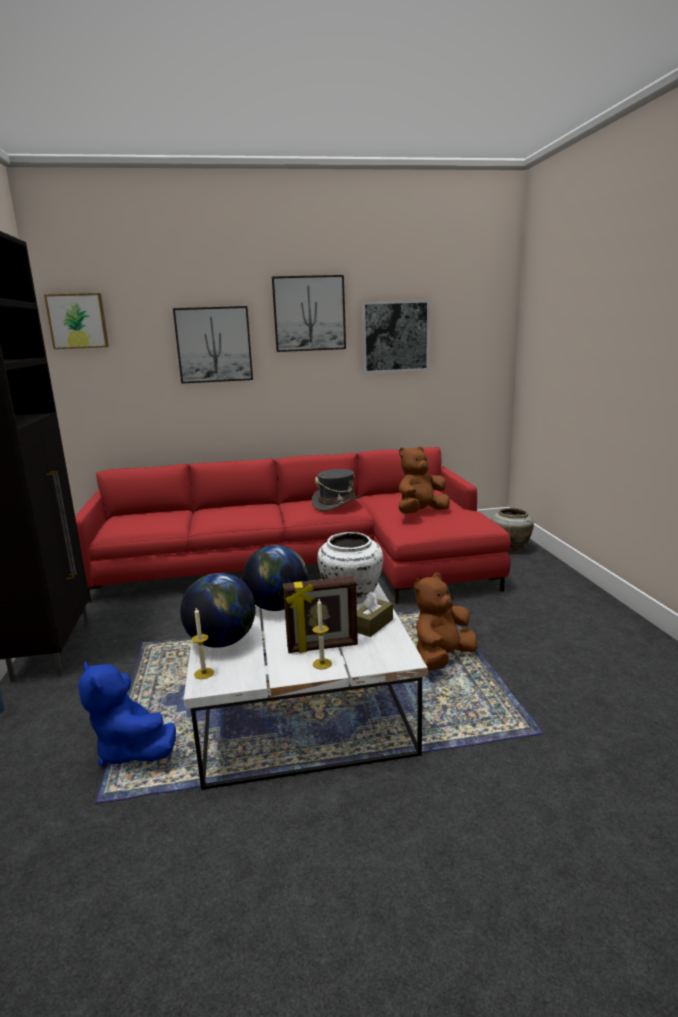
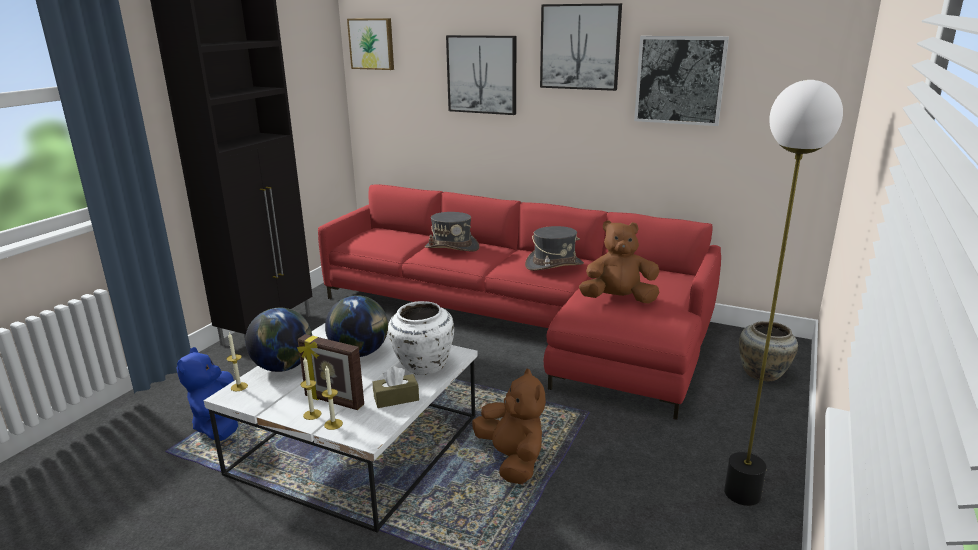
camera: 35 degrees right, 5 degrees up
(227, 512) = (452, 247): none -> grey hat
(355, 662) = (333, 424): none -> candle
(442, 658) = (512, 460): brown plush toy -> brown plush toy turned 75 degrees clockwise
(598, 617) = (742, 494): none -> floor lamp

